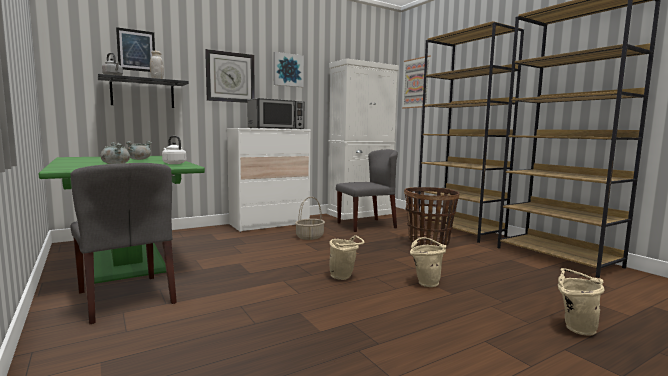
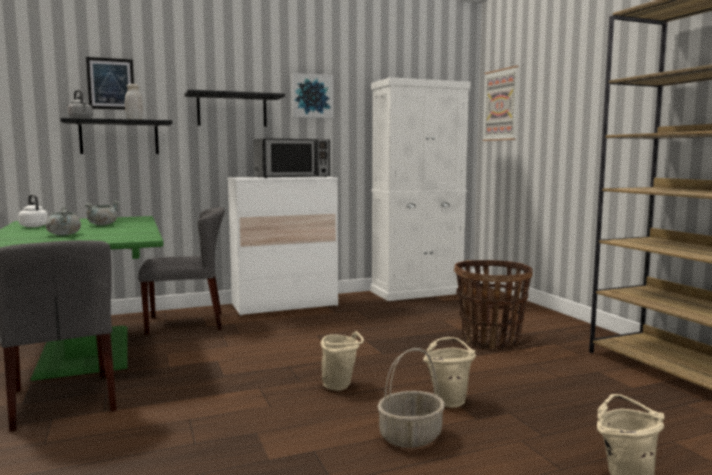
camera: 10 degrees right, 0 degrees up
(173, 163) = (133, 233): white kettle -> white kettle (33, 226)
(230, 77) = (232, 110): wall clock -> black shelf
(309, 237) = (327, 326): basket -> basket (410, 437)
(366, 225) = (416, 310): grey chair -> grey chair (186, 323)
(460, 230) = (549, 322): brown bookcase -> none

